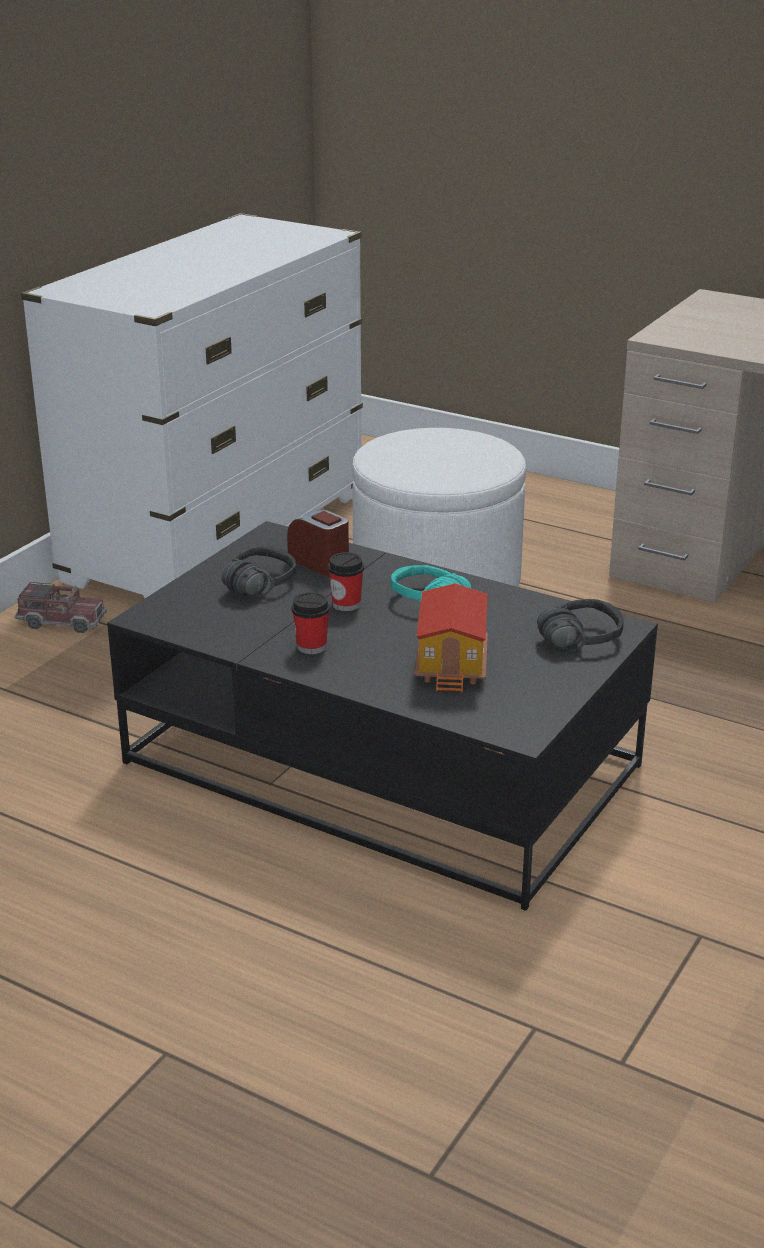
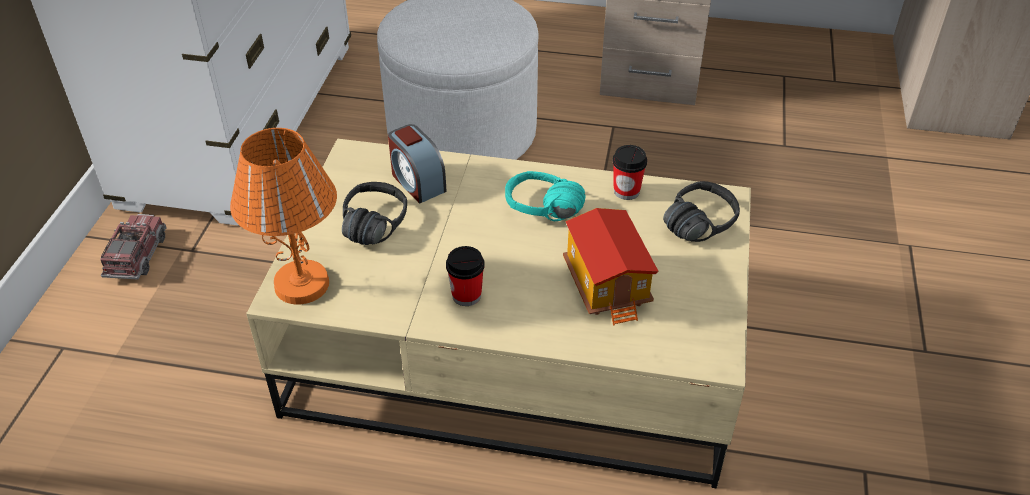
camera: 20 degrees left, 15 degrees up
(62, 621) = (137, 256): toy truck -> toy truck turned 75 degrees counterclockwise
(168, 612) = (303, 284): none -> orange table lamp
(320, 563) = (417, 182): alarm clock -> alarm clock turned 150 degrees counterclockwise
(346, 604) = (470, 231): cup -> cup (626, 191)
(378, 764) = (511, 354): black coffee table -> beige coffee table

